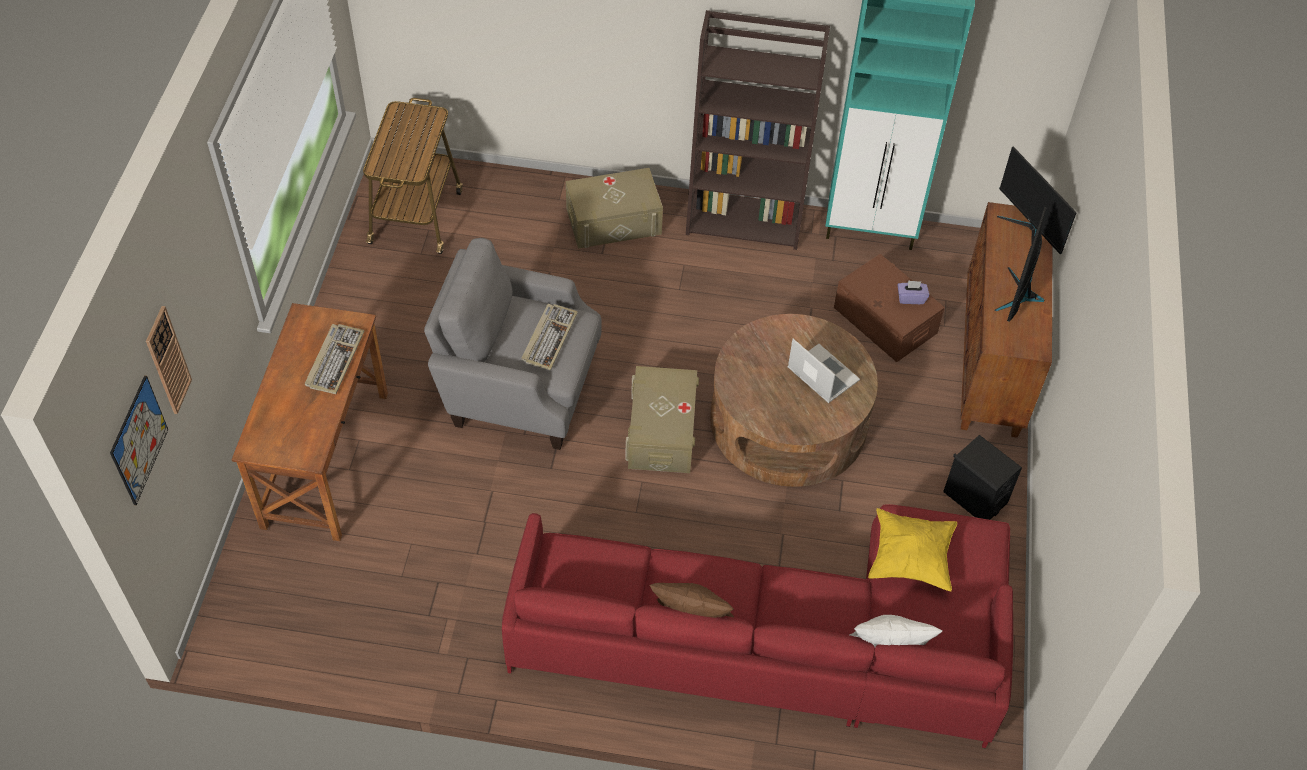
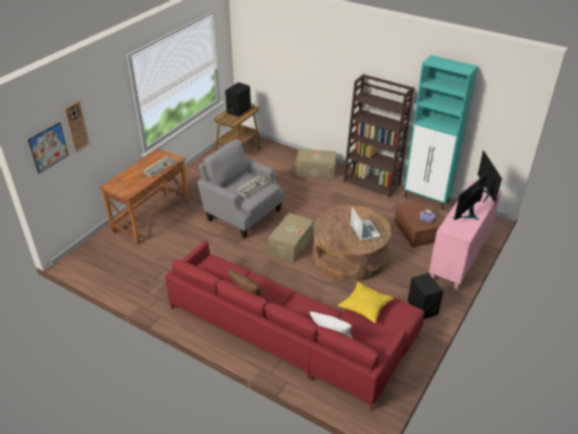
camera: 25 degrees right, 15 degrees down
(406, 131) = (239, 110): none -> black speaker
(992, 361) = (459, 259): brown cabinet -> pink cabinet

